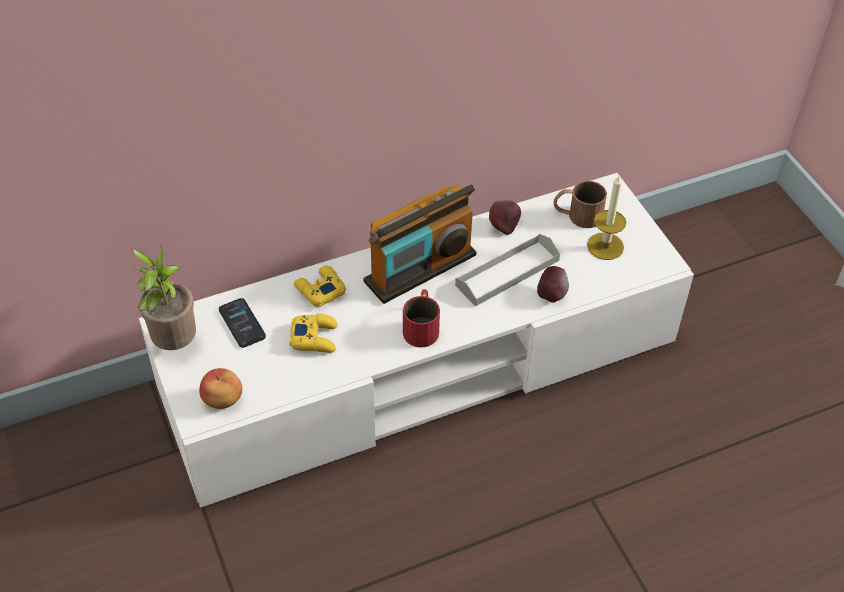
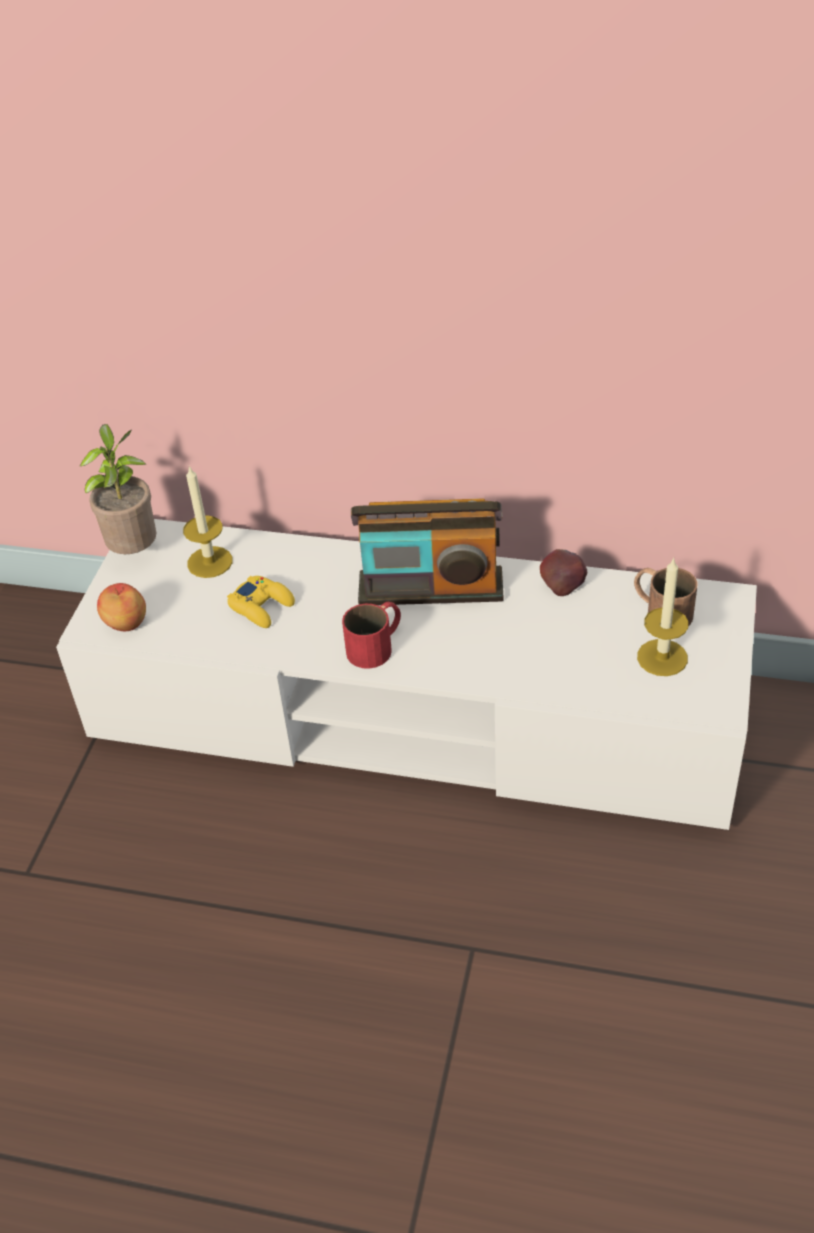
camera: 40 degrees right, 5 degrees down
(242, 323) = (210, 562): phone -> candle
(320, 290) = (311, 564): yellow game controller -> none
(507, 273) = (520, 634): grey tray -> none
(551, 294) = (548, 679): apple -> none

